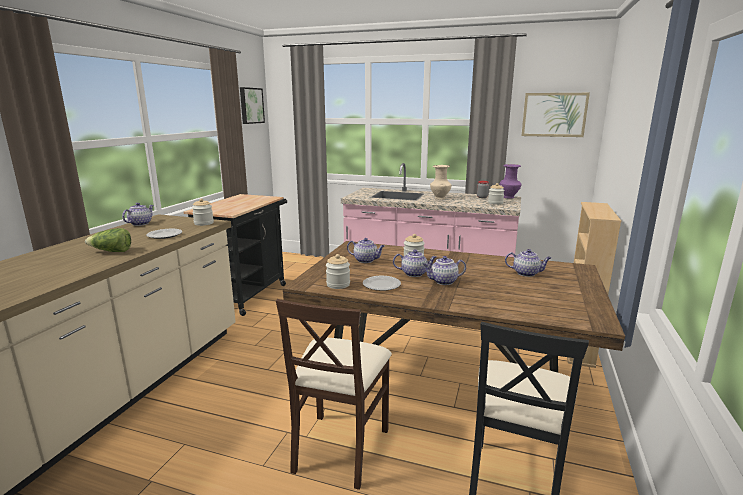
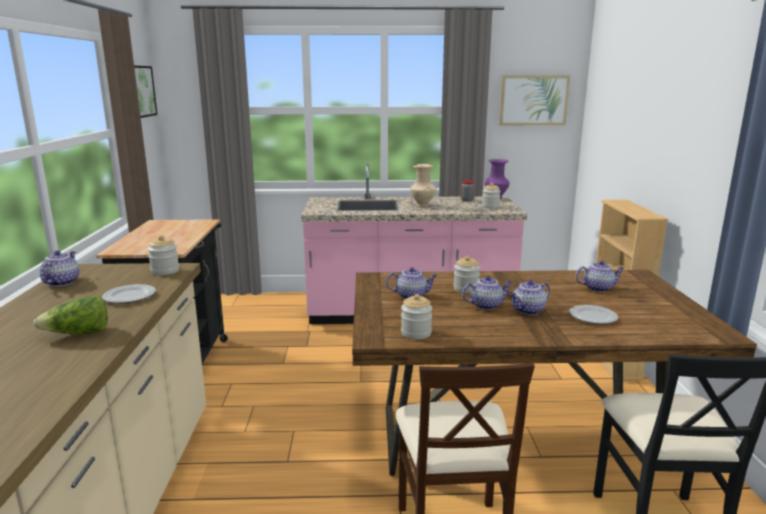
camera: 20 degrees left, 0 degrees up
(381, 285) = (467, 325): plate -> plate (592, 317)

